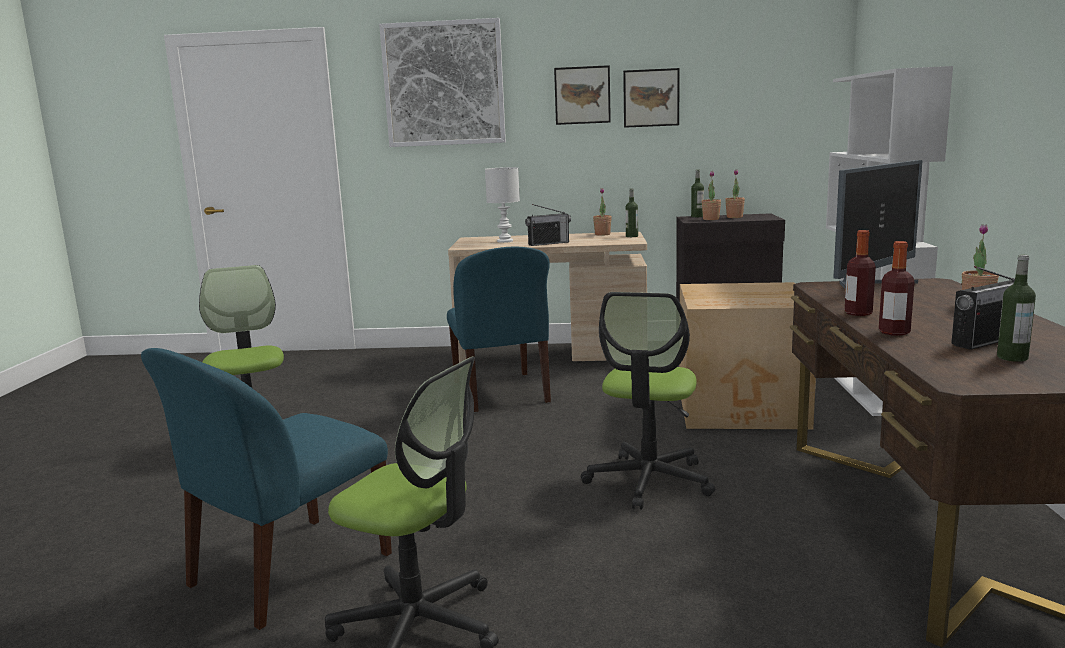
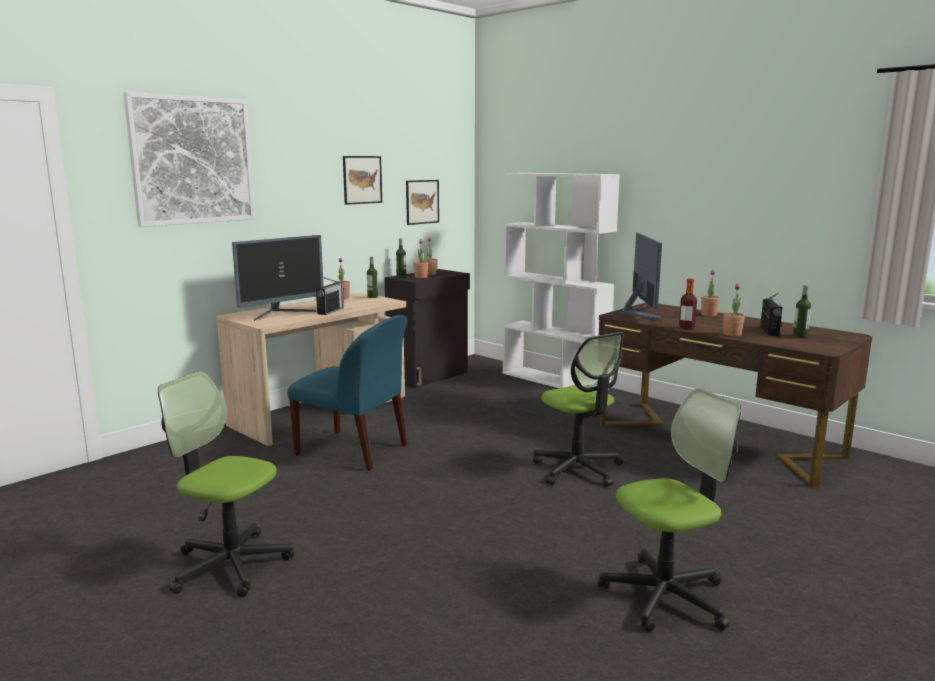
camera: 50 degrees left, 0 degrees up
(287, 572) = (527, 620): blue chair -> none
(505, 241) = (281, 313): white table lamp -> monitor
(582, 95) = (313, 176): picture -> picture (422, 202)
(743, 408) = (525, 411): cardboard box -> none
(894, 332) = (732, 334): bottle -> potted plant

